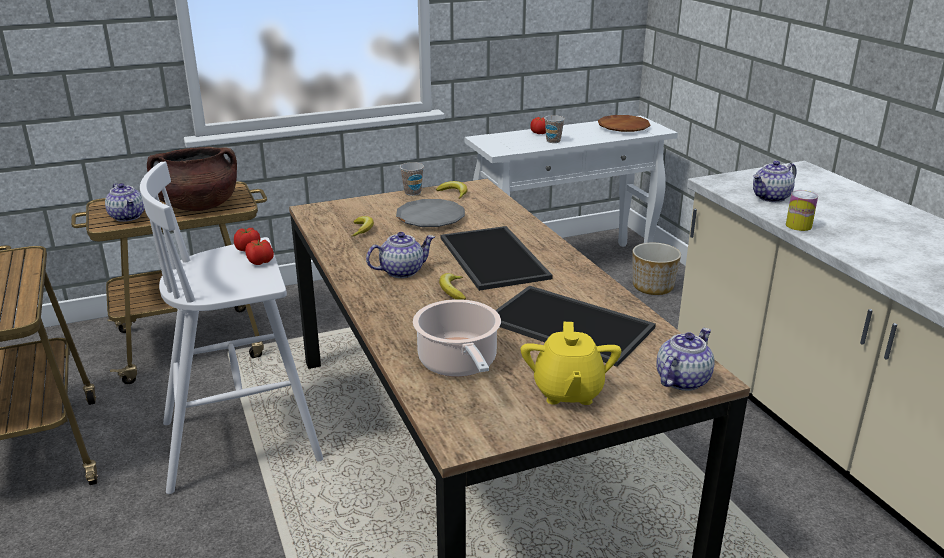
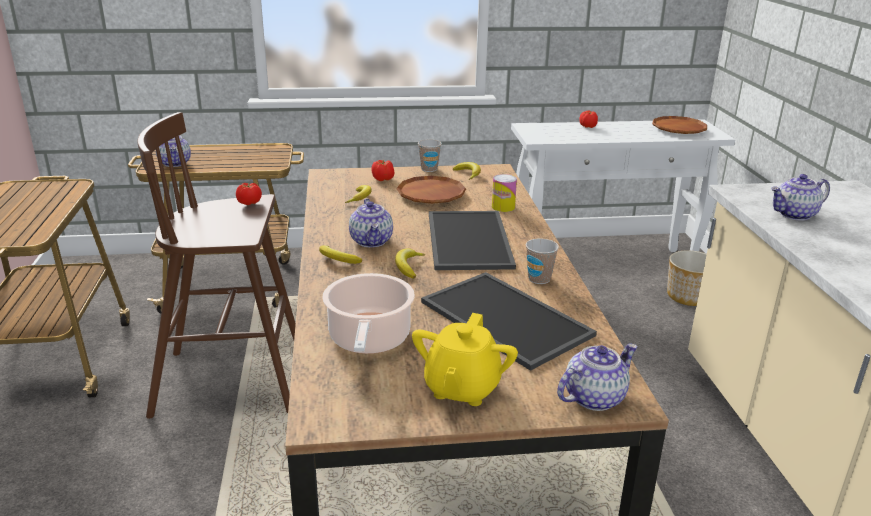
camera: 15 degrees right, 0 degrees up
(199, 206) = (240, 161): brown cooking pot -> none
(245, 440) = (234, 381): white stool -> brown stool
(261, 262) = (253, 216): tomato -> tomato (383, 179)
(379, 293) = (337, 259): none -> banana
(402, 271) = (372, 241): teapot -> teapot turned 90 degrees clockwise
(430, 218) = (431, 195): grey plate -> brown plate
(553, 141) = (597, 135): cup -> cup (539, 279)
(798, 226) = (810, 248): can -> can (503, 207)

